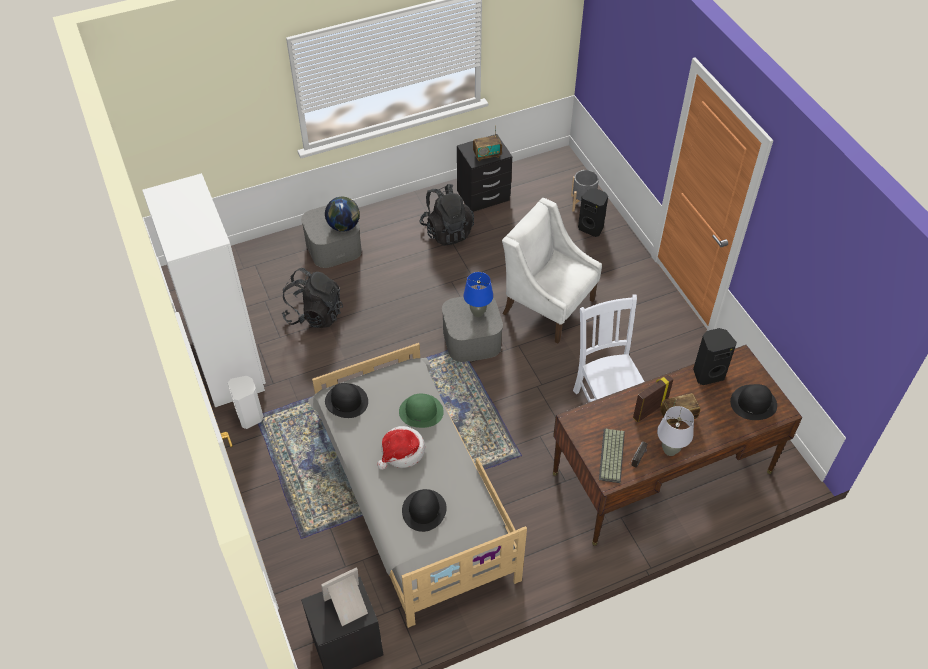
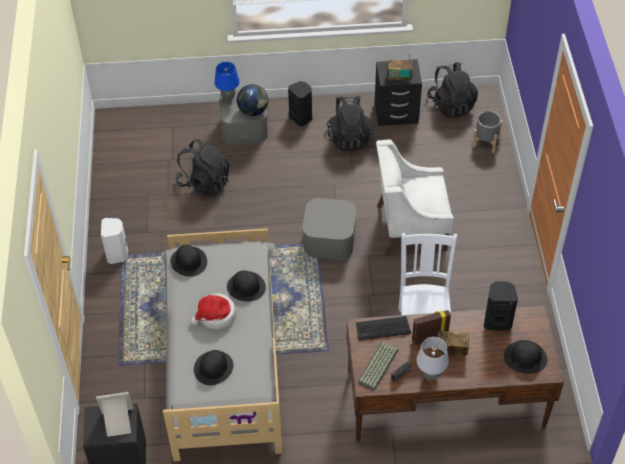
camera: 20 degrees right, 0 degrees up
(229, 363) = (118, 205): white wardrobe -> none
(421, 411) = (246, 287): green hat -> black hat
(477, 313) = (335, 217): blue table lamp -> blue table lamp (228, 98)
(533, 175) = (451, 105): none -> black backpack
(548, 305) = (410, 227): white armchair -> white armchair turned 60 degrees counterclockwise
(591, 228) = (482, 167): black speaker -> black speaker (301, 118)
(598, 414) = (383, 329): none -> keyboard

